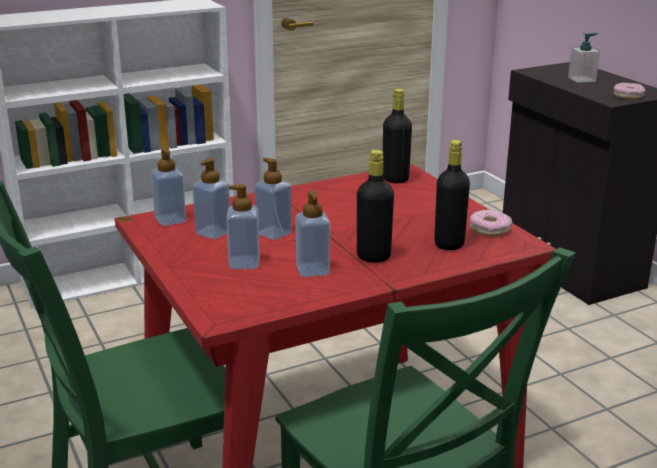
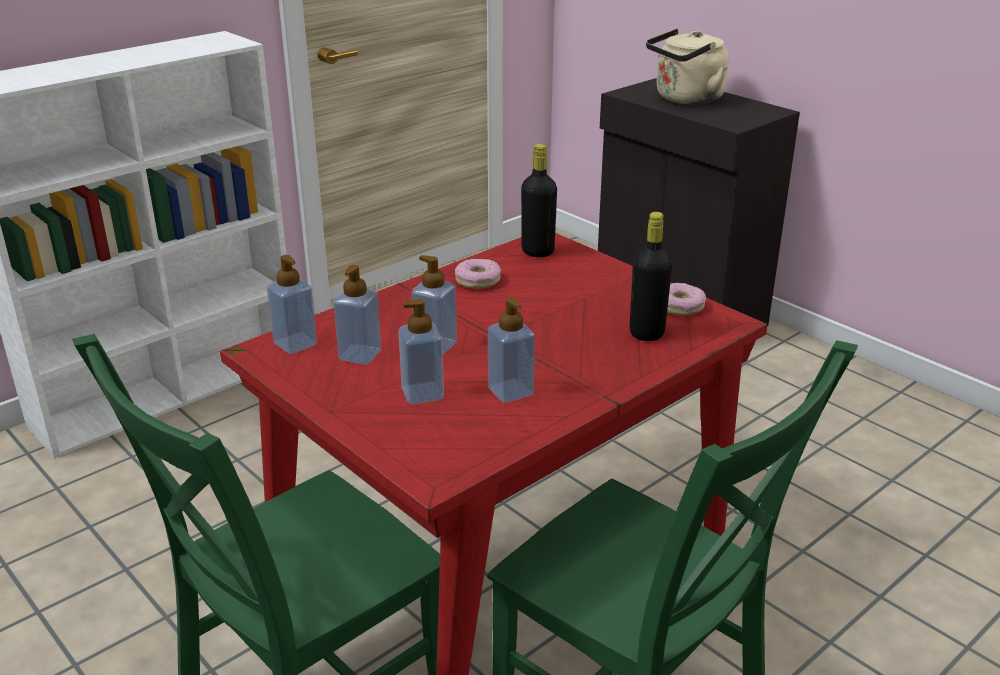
camera: 15 degrees left, 5 degrees up
(373, 257) = (571, 362): black bottle -> none
(582, 79) = (686, 99): soap dispenser -> beige kettle
(628, 96) = (747, 117): donut -> donut (478, 280)

